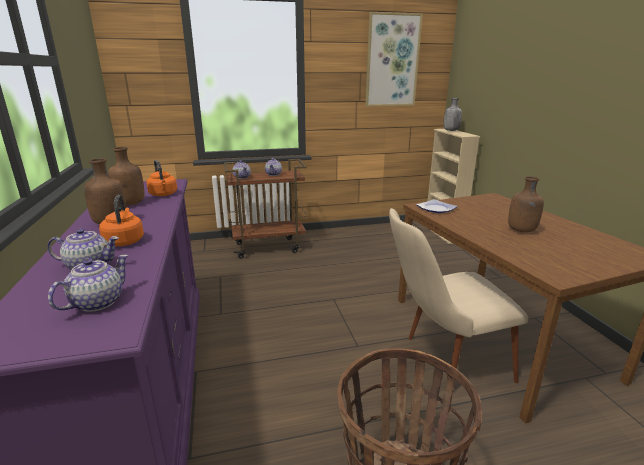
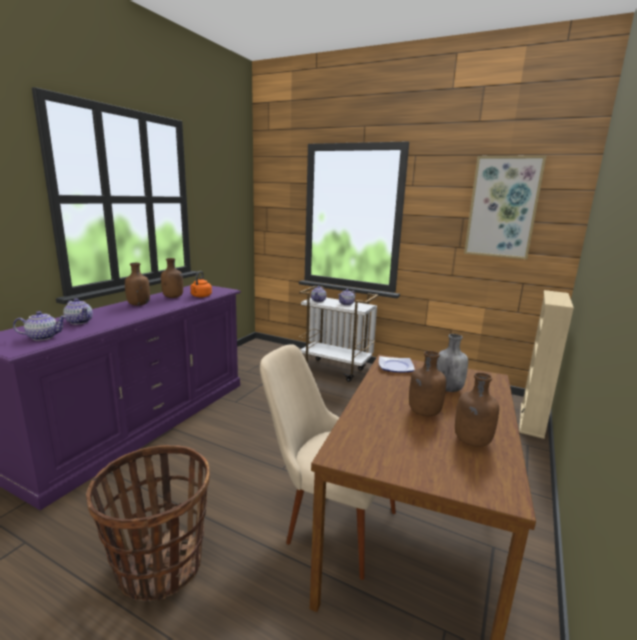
camera: 40 degrees right, 5 degrees down
(124, 241) = (119, 315): orange kettle -> none
(269, 248) = (335, 370): brown cart -> white cart
(450, 130) = (556, 295): grey bottle -> grey bottle (447, 389)
(576, 236) = (471, 442): none -> brown bottle

